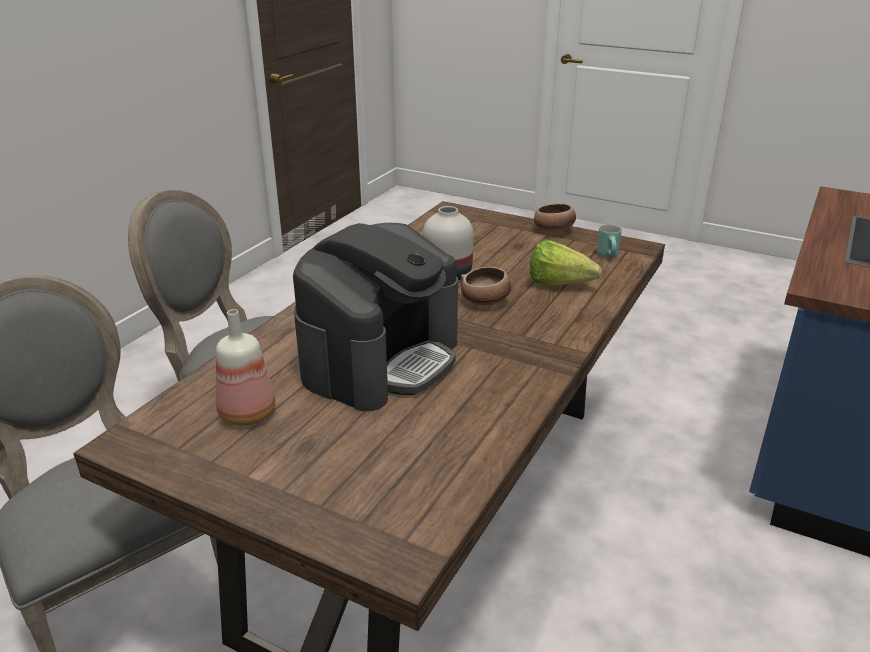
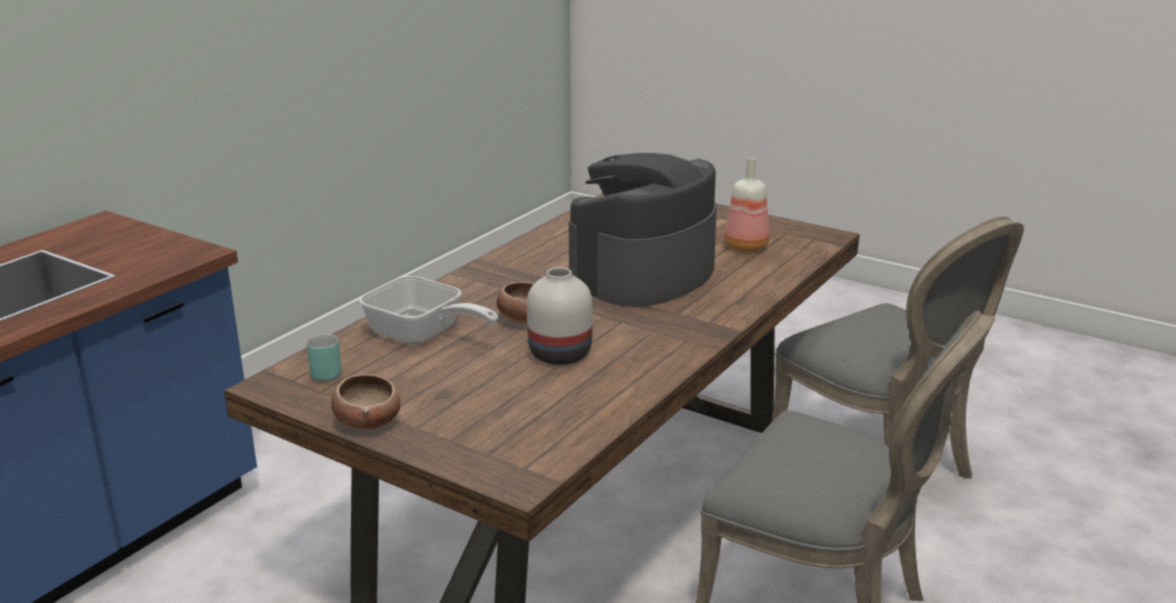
camera: 175 degrees left, 5 degrees down
(564, 285) = (422, 334): lettuce -> frying pan

